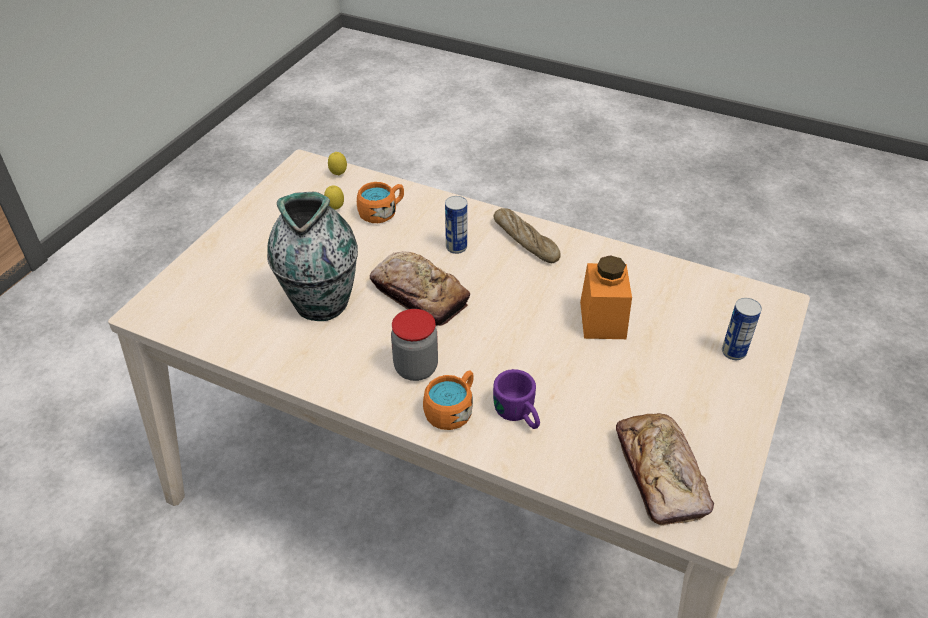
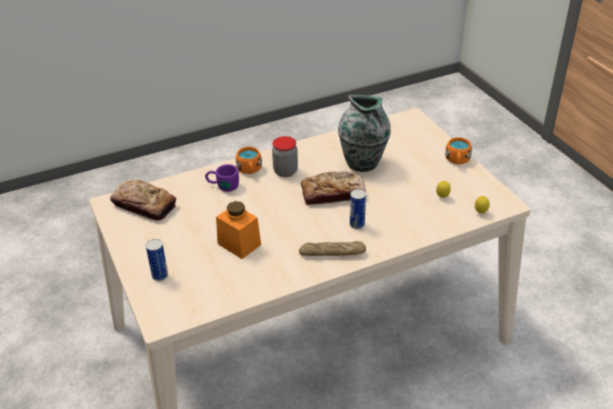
camera: 130 degrees right, 5 degrees down
(382, 212) = (420, 212): orange mug -> orange mug (457, 161)

